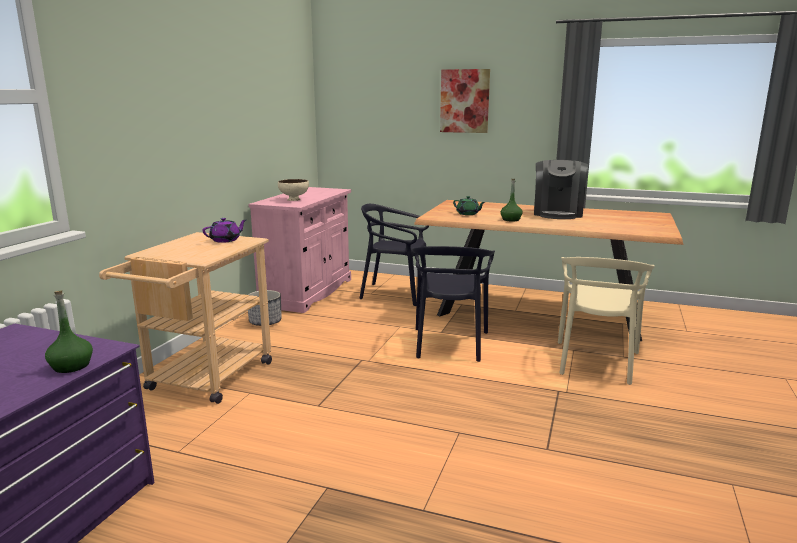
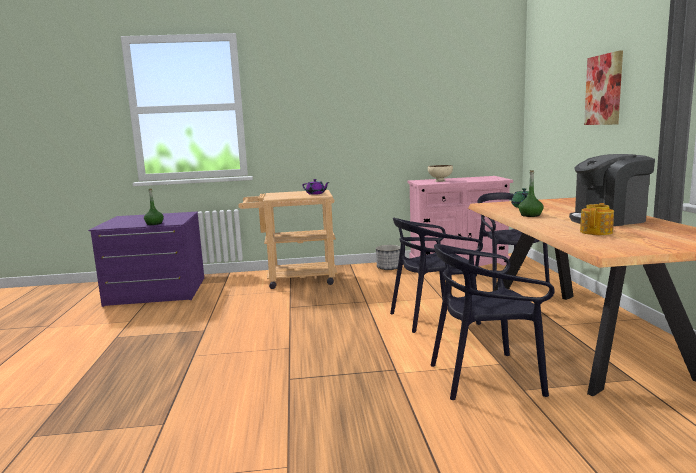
camera: 65 degrees right, 5 degrees down
(596, 362) = (486, 377): beige chair -> black chair
(599, 223) = (596, 232): none -> teapot

